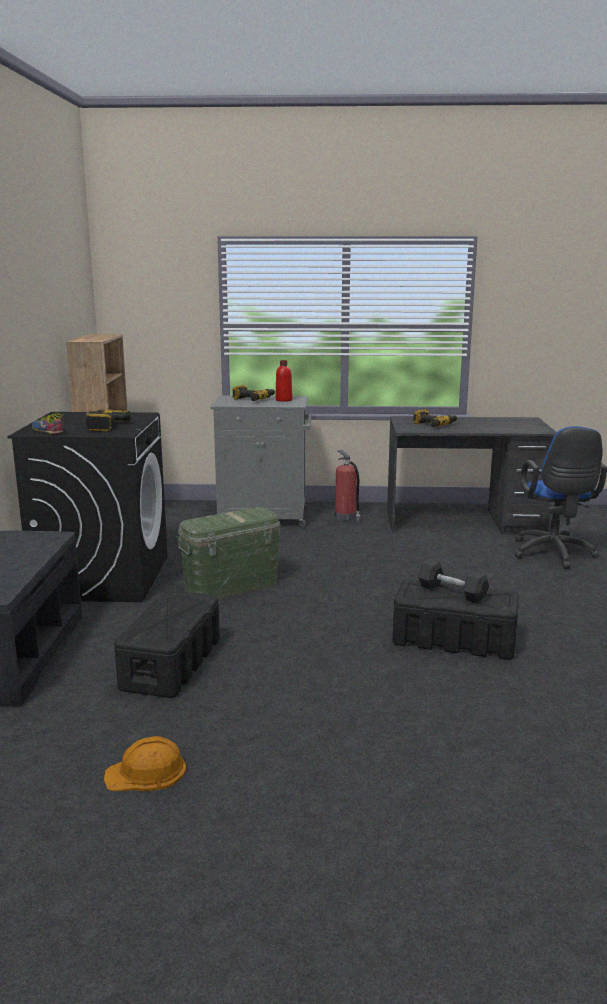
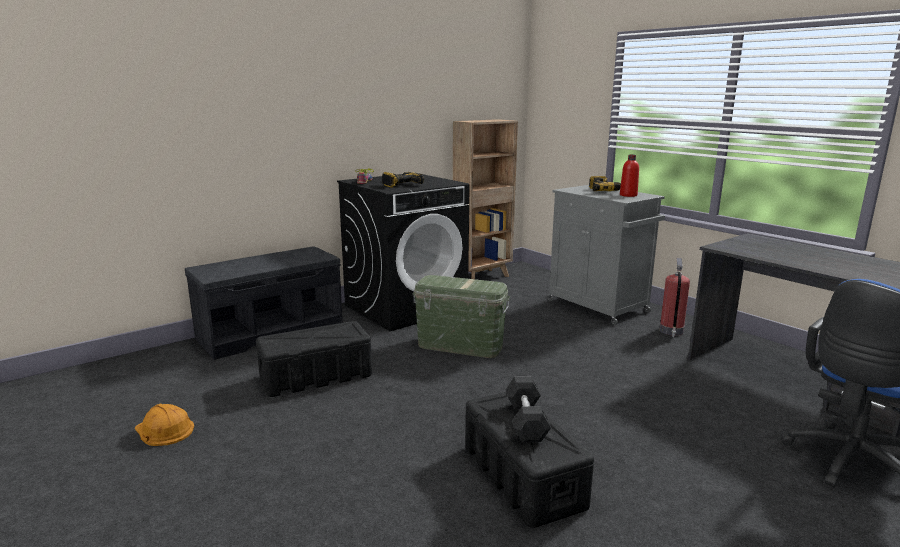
camera: 50 degrees right, 0 degrees up
(434, 424) = (772, 249): power drill -> none

